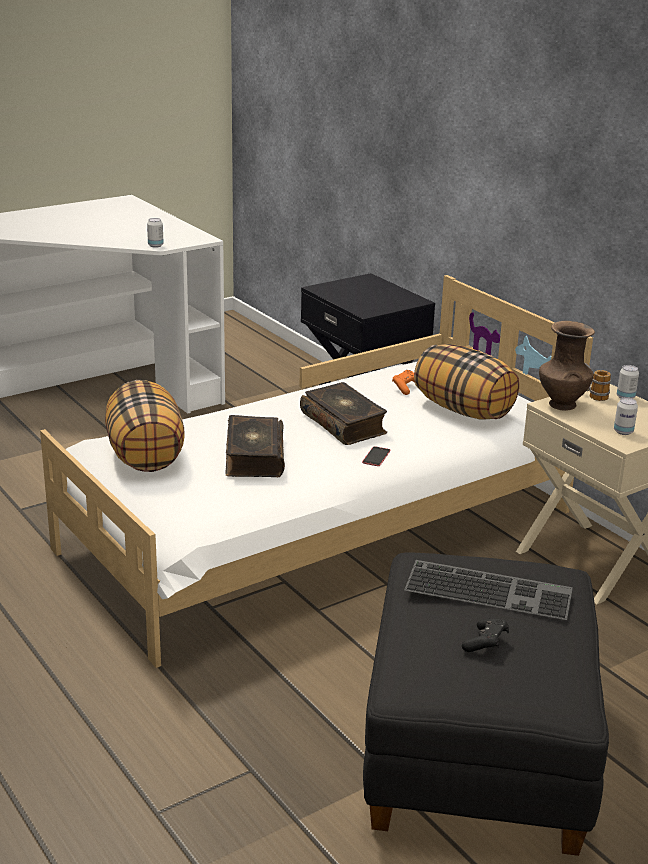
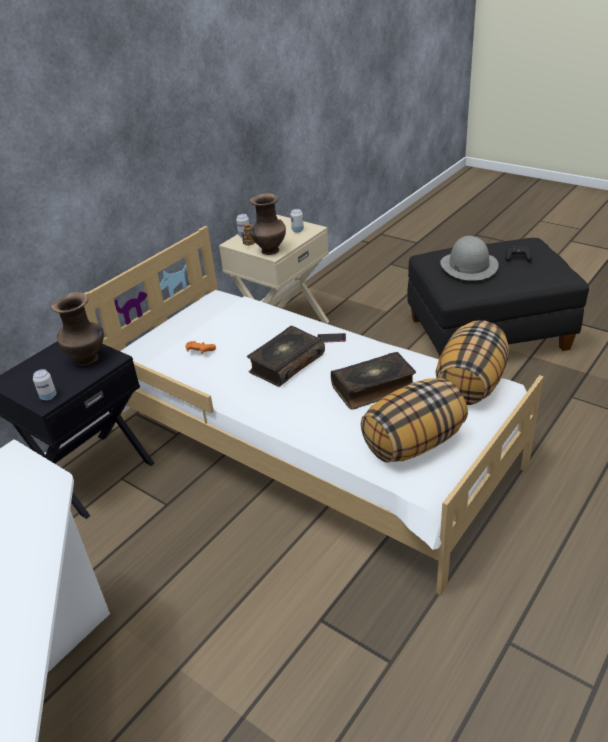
camera: 105 degrees left, 10 degrees up
(155, 245) = (49, 487): can -> can (48, 396)
(374, 304) = (88, 359): none -> brown vase
(464, 410) = (230, 321): pillow -> pillow (470, 384)
(490, 589) = (468, 265): keyboard -> grey hat

